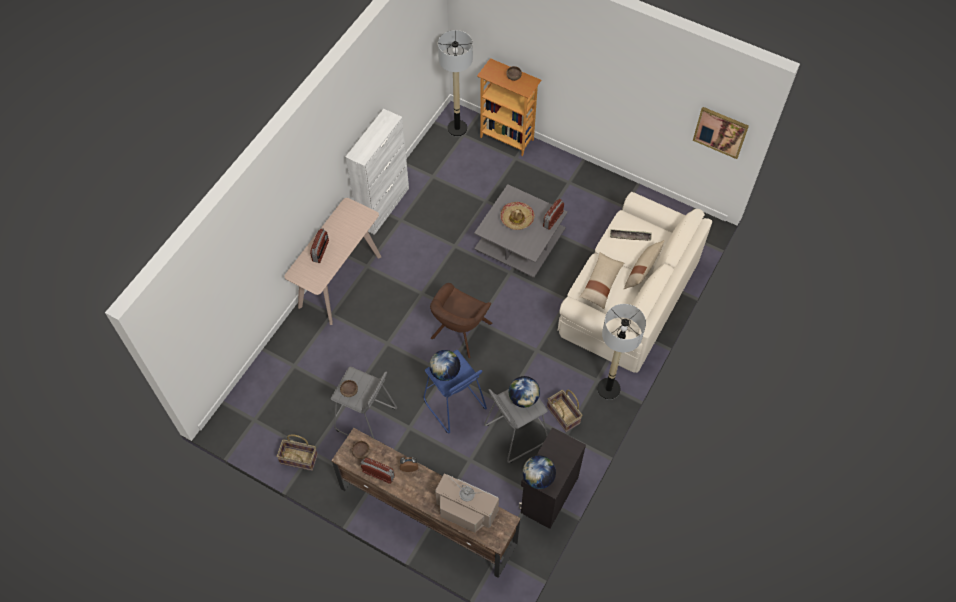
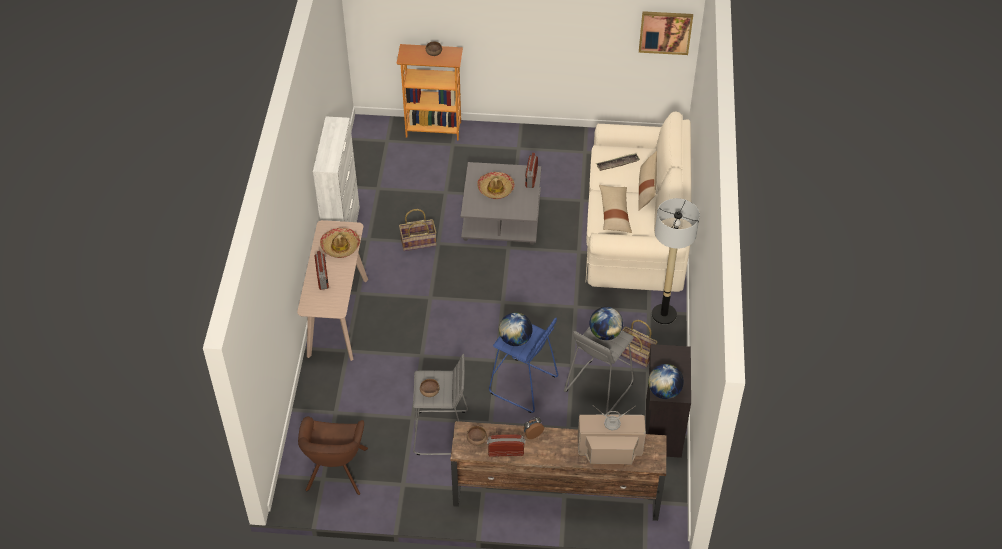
camera: 25 degrees left, 10 degrees down
(299, 458) = (393, 495): basket -> basket (418, 241)
(350, 228) = (340, 246): none -> hat
(457, 128) = (377, 136): floor lamp -> none
(459, 333) = (490, 319): brown armchair -> brown armchair (336, 472)

